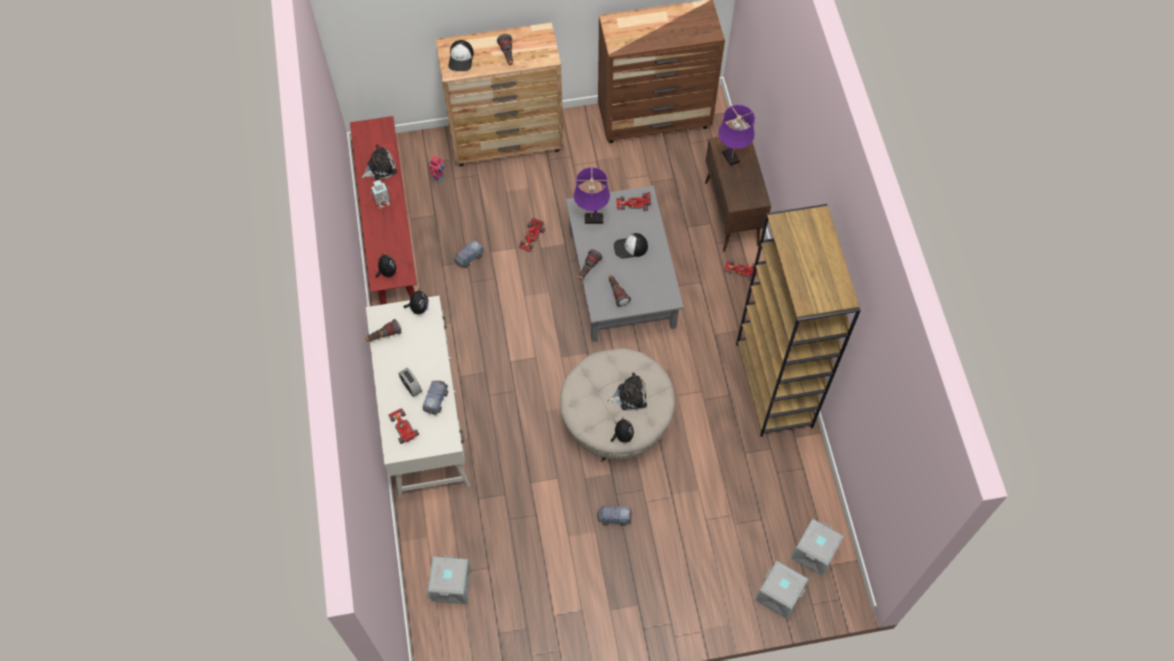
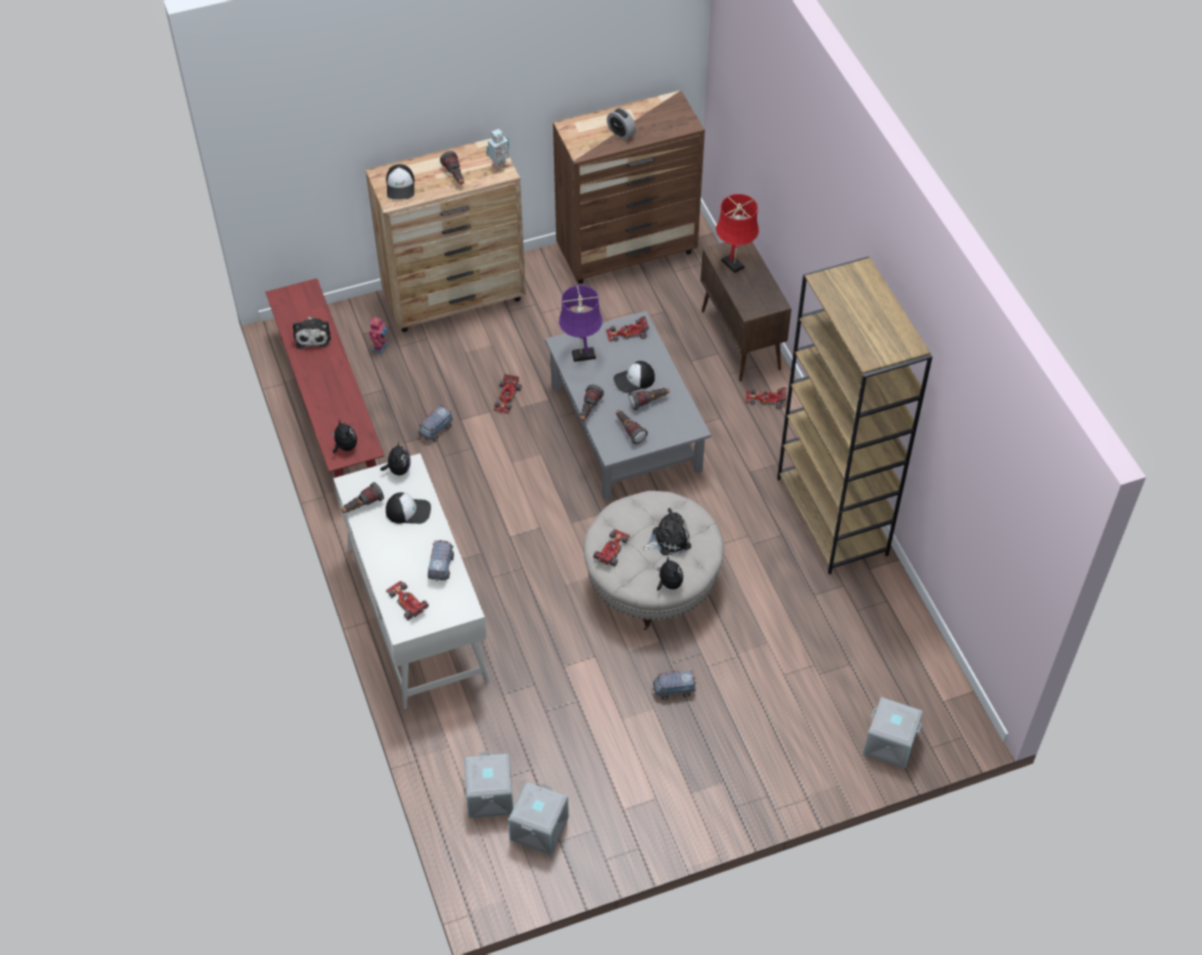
camera: 10 degrees left, 10 degrees down
(380, 168) = (313, 335): plush toy -> plush toy turned 120 degrees clockwise
(382, 203) = (324, 373): toy robot -> toy robot (499, 165)
(411, 387) = (408, 556): alarm clock -> alarm clock (621, 133)
(420, 346) = (408, 511): none -> cap
(582, 397) = (612, 549): none -> toy car
(638, 269) = (649, 402): none -> flashlight
(731, 158) = (734, 265): purple table lamp -> red table lamp
(815, 553) = (922, 691): grey storage box -> grey storage box (540, 829)

